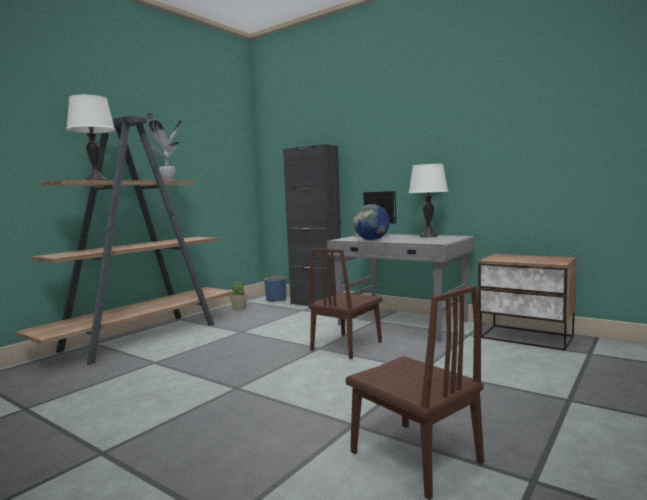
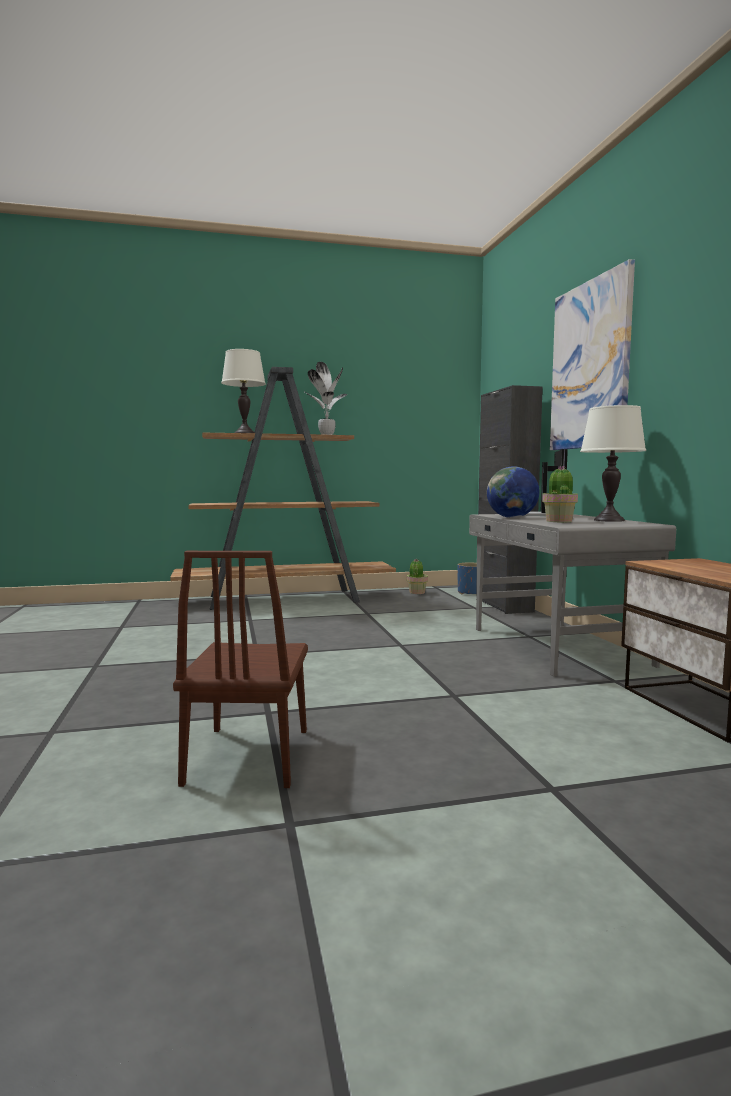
camera: 40 degrees right, 0 degrees up
(346, 346) = (432, 650): brown chair -> none
(383, 134) = (590, 365): none -> picture
(413, 239) = (559, 521): none -> potted plant

